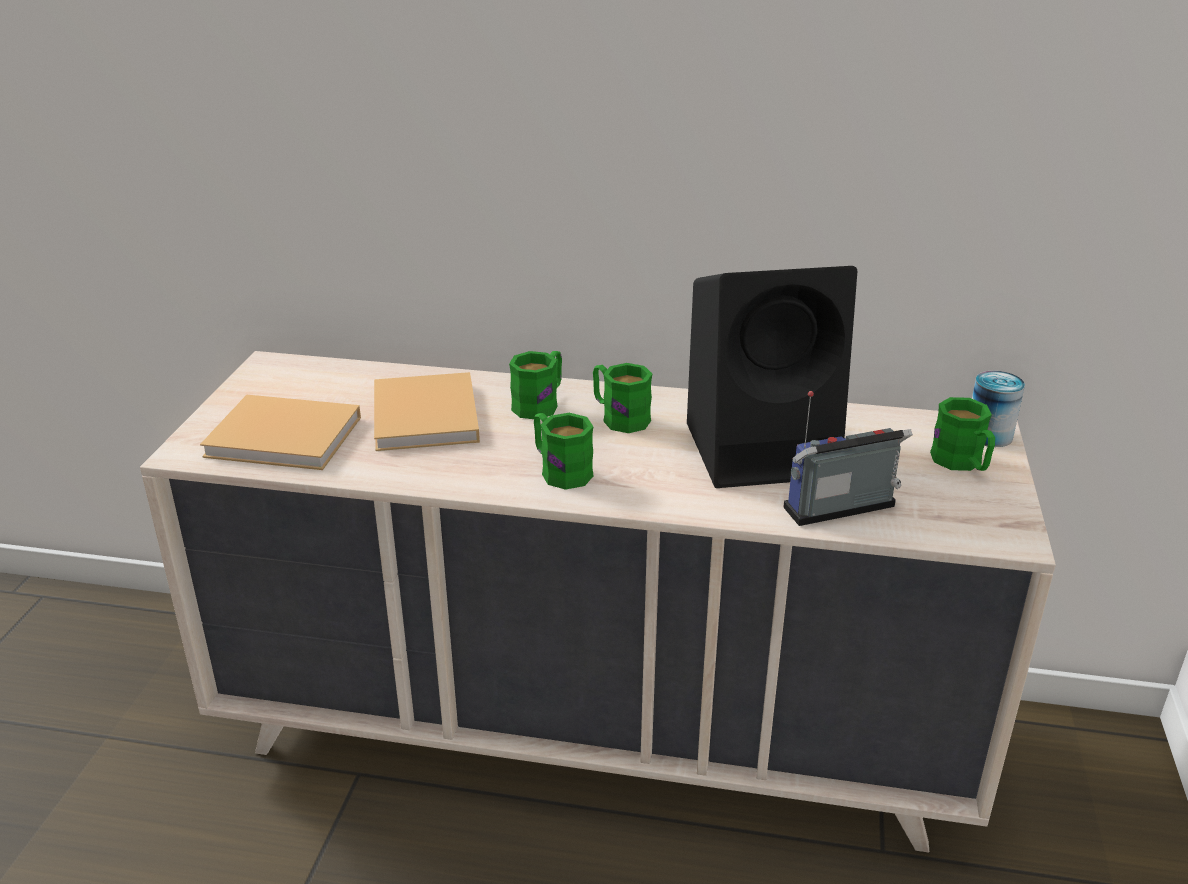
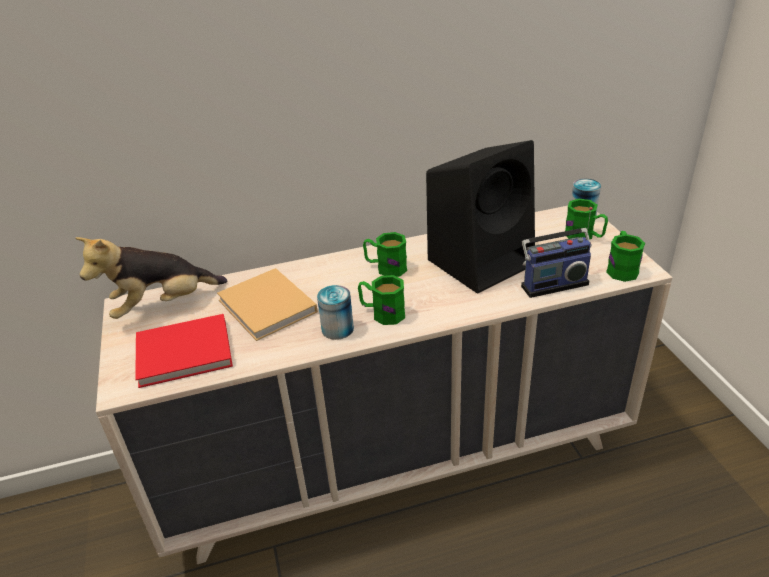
camera: 25 degrees left, 5 degrees up
(288, 437) = (187, 352): beige book -> red book
(308, 377) = (162, 305): none -> plush toy
(485, 470) = (337, 329): none -> can
(540, 403) = (332, 274): green mug -> green mug (621, 268)
(842, 511) = (552, 283): radio -> radio turned 150 degrees counterclockwise

